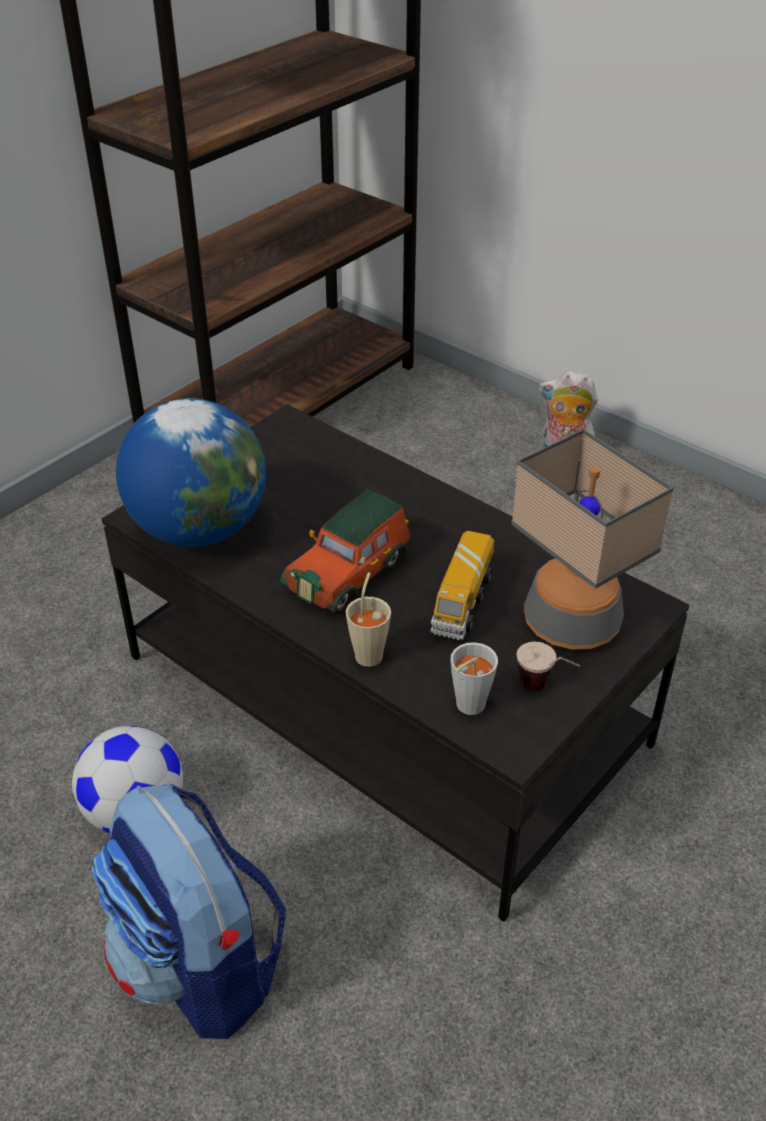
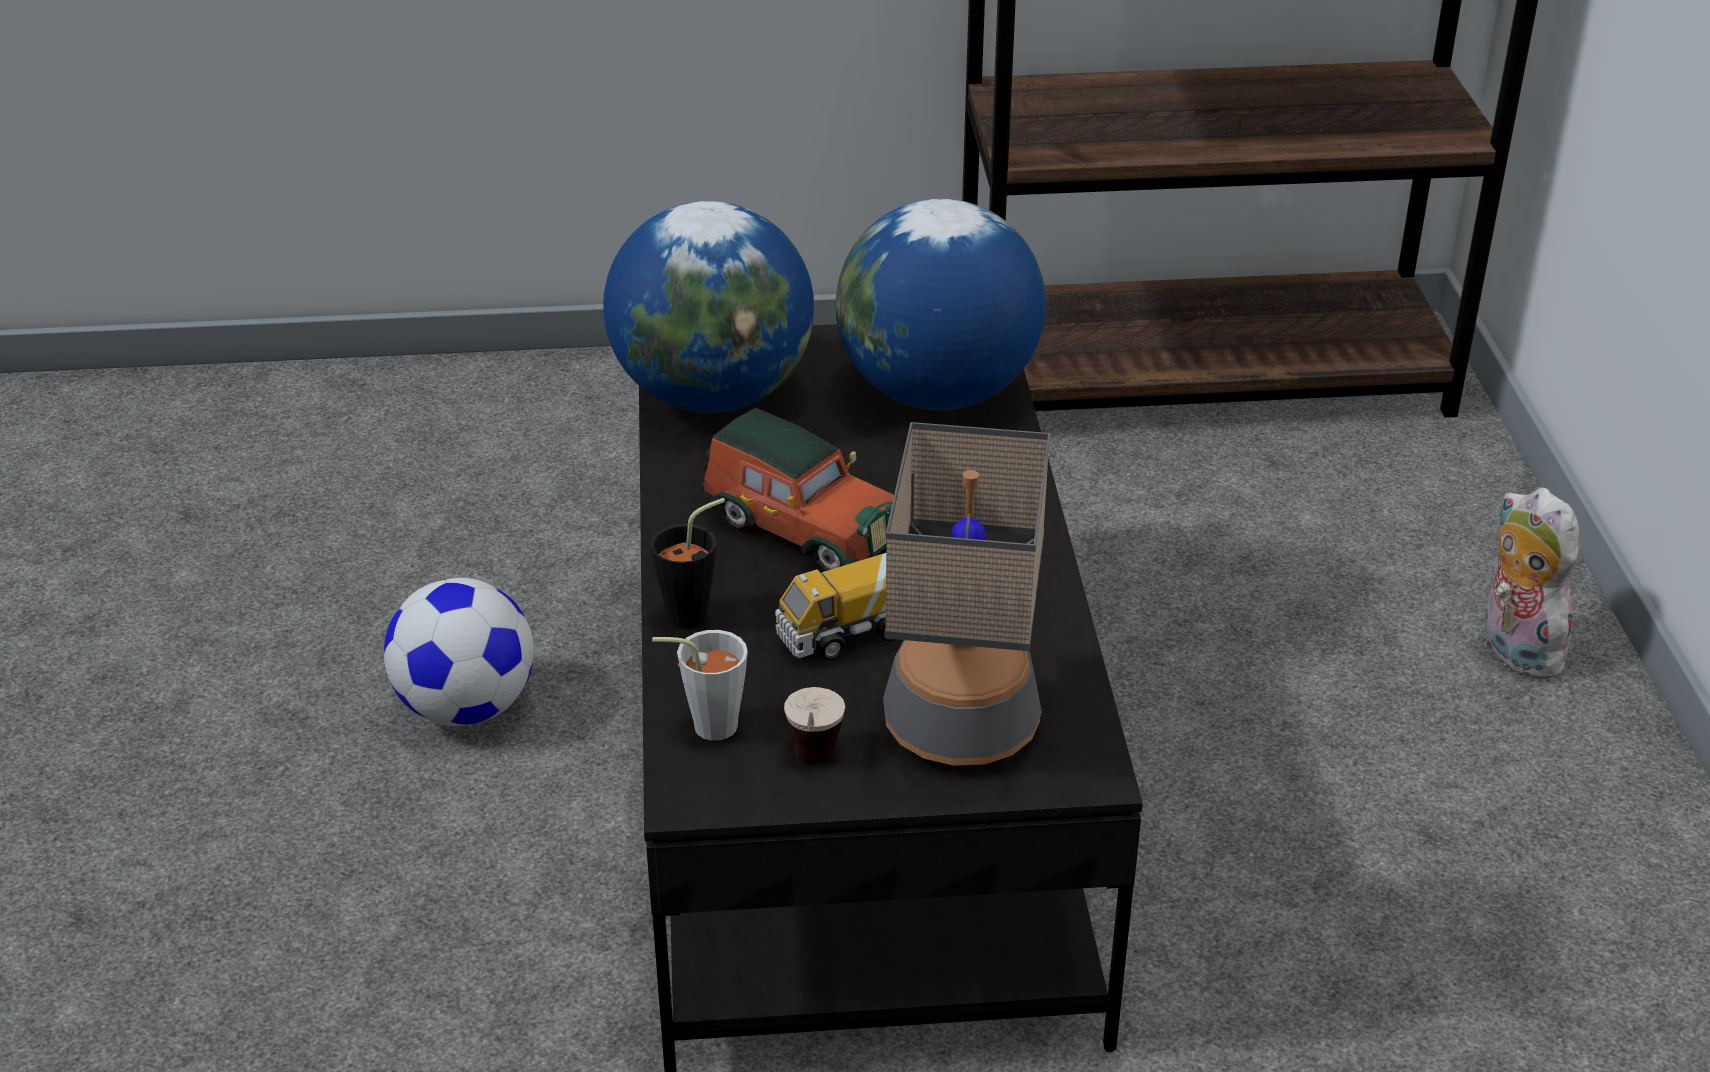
camera: 45 degrees right, 5 degrees down
(200, 965) = (342, 884): backpack -> none
(312, 462) = (937, 393): none -> globe
(350, 571) = (800, 525): toy car -> toy car turned 135 degrees counterclockwise
(370, 651) = (696, 612): beige cup -> black cup

